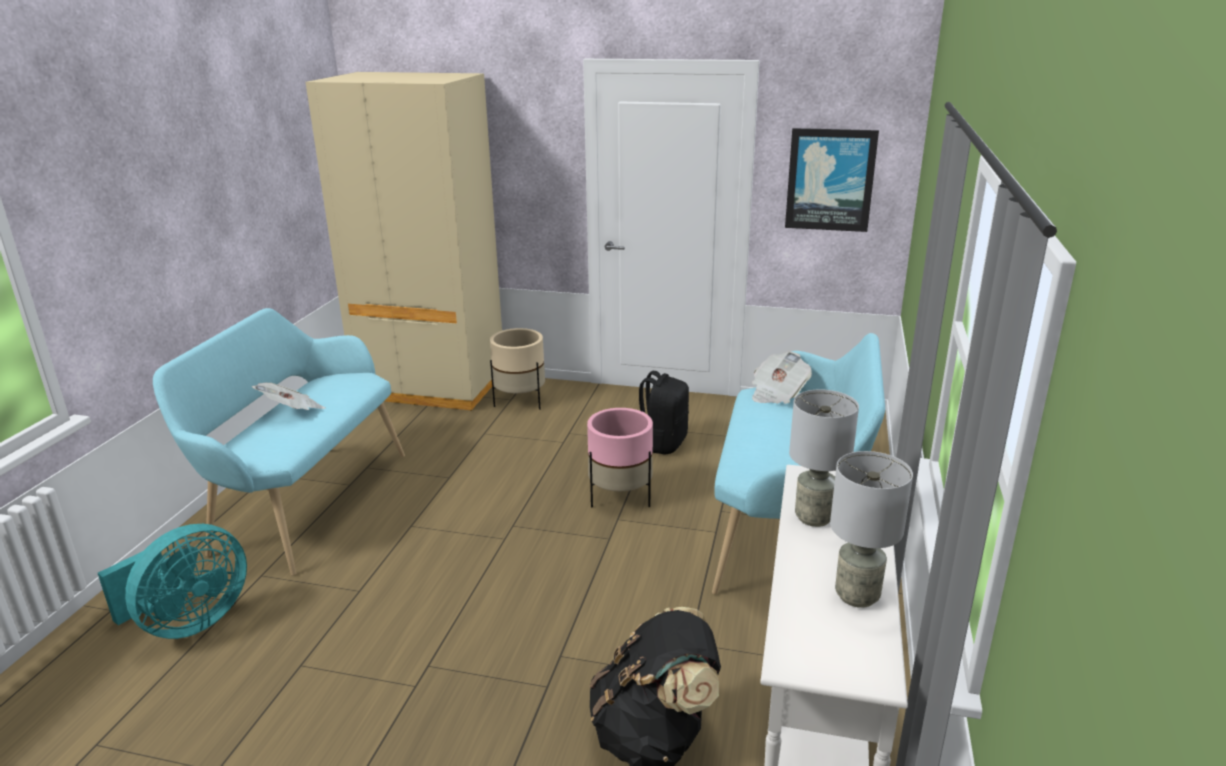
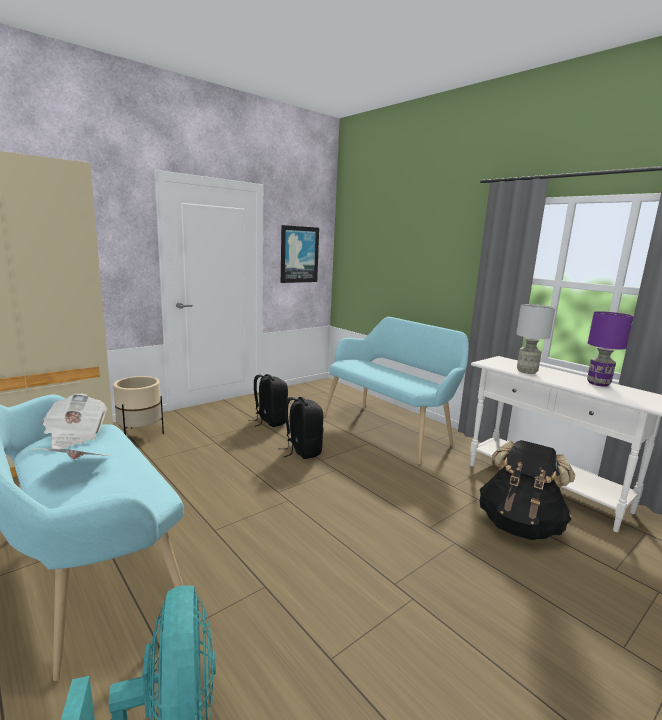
camera: 55 degrees left, 10 degrees down
(620, 497) = (302, 451): pink planter -> black backpack
(777, 393) = (350, 361): newspaper -> newspaper (75, 435)
(857, 596) = (598, 384): grey table lamp -> purple table lamp

